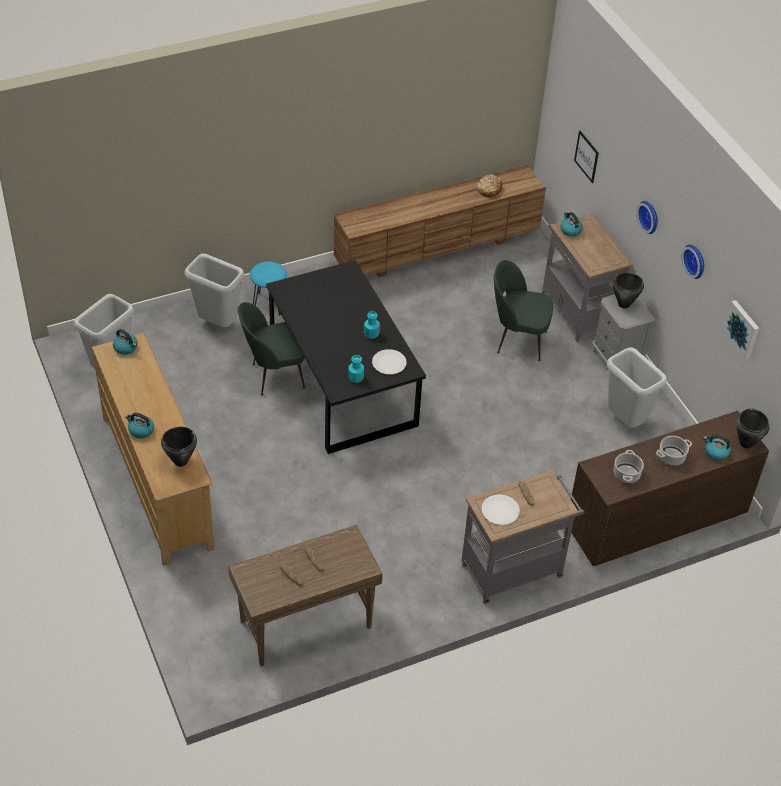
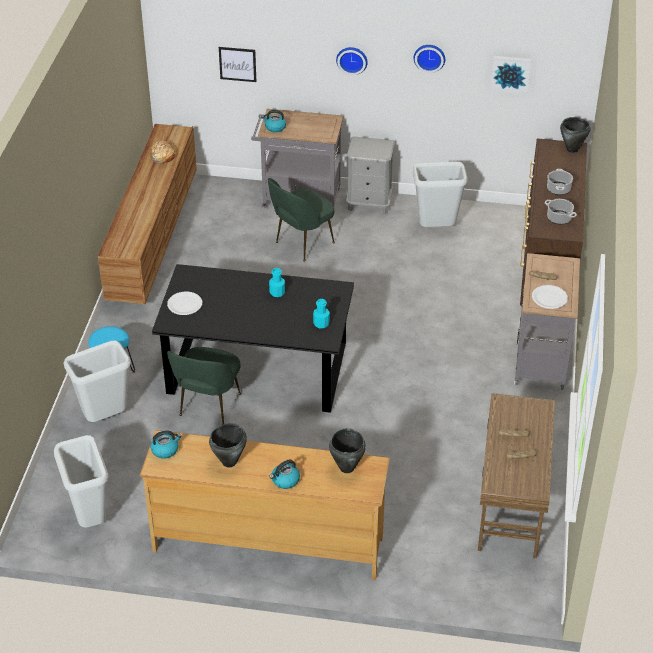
camera: 55 degrees left, 5 degrees down
(389, 363) = (321, 297): white plate -> white plate (185, 304)
(624, 304) = (365, 147): black cooking pot -> black cooking pot (229, 462)
(715, 452) = (570, 167): kettle -> none

